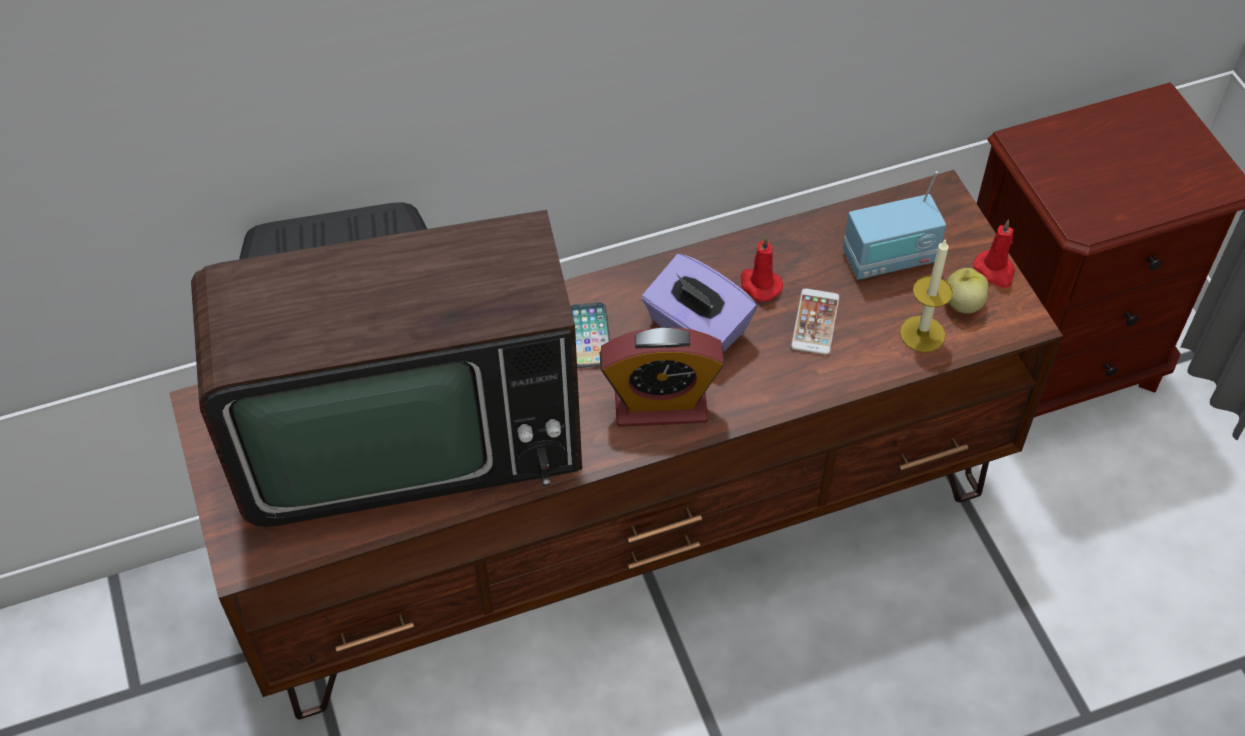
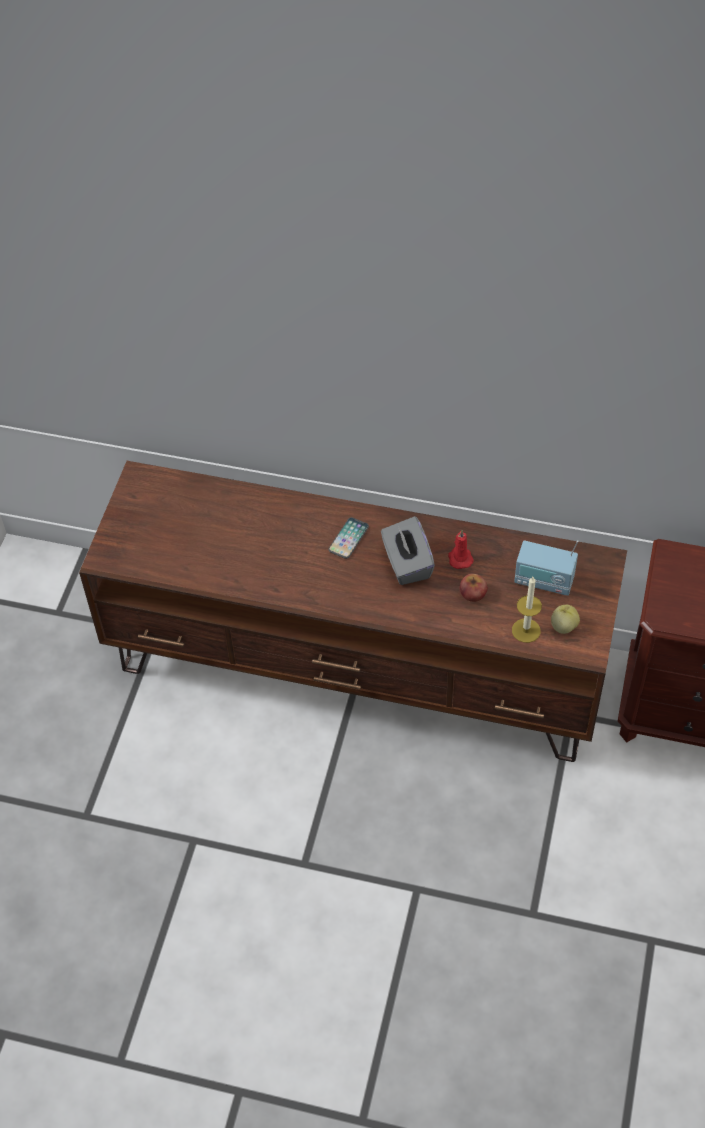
camera: 35 degrees right, 0 degrees up
(401, 425) = (221, 534): television -> none
(660, 405) = (355, 593): alarm clock -> none
(696, 328) = (406, 563): purple tissue box -> grey tissue box
(815, 322) = (473, 593): phone -> apple
(995, 271) = (598, 618): red candle -> none

